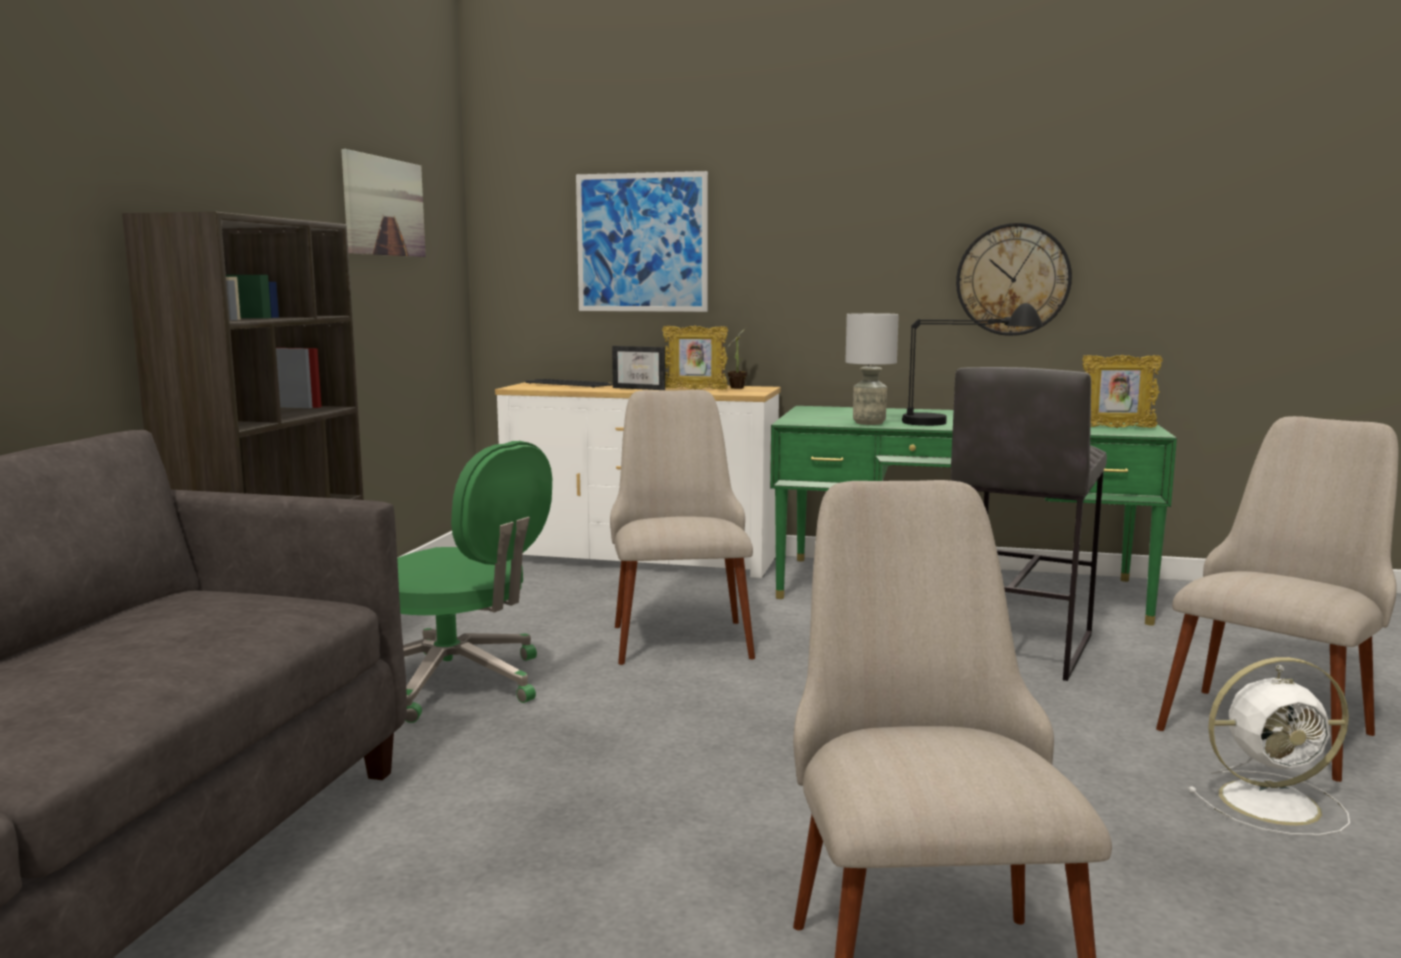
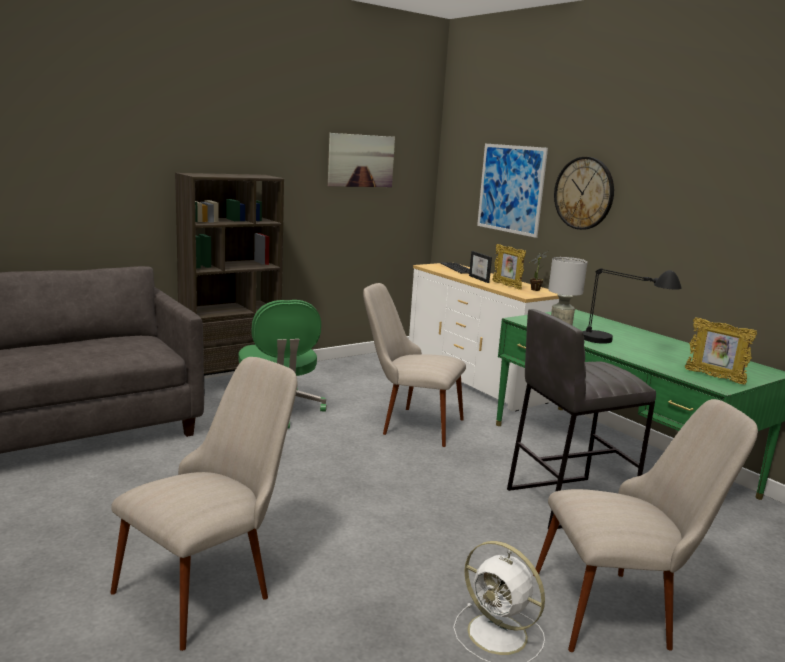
camera: 40 degrees right, 5 degrees up
(679, 632) = (409, 423): beige chair -> beige chair turned 105 degrees counterclockwise
(1012, 279) = (717, 248): wall clock -> wall clock (584, 193)

